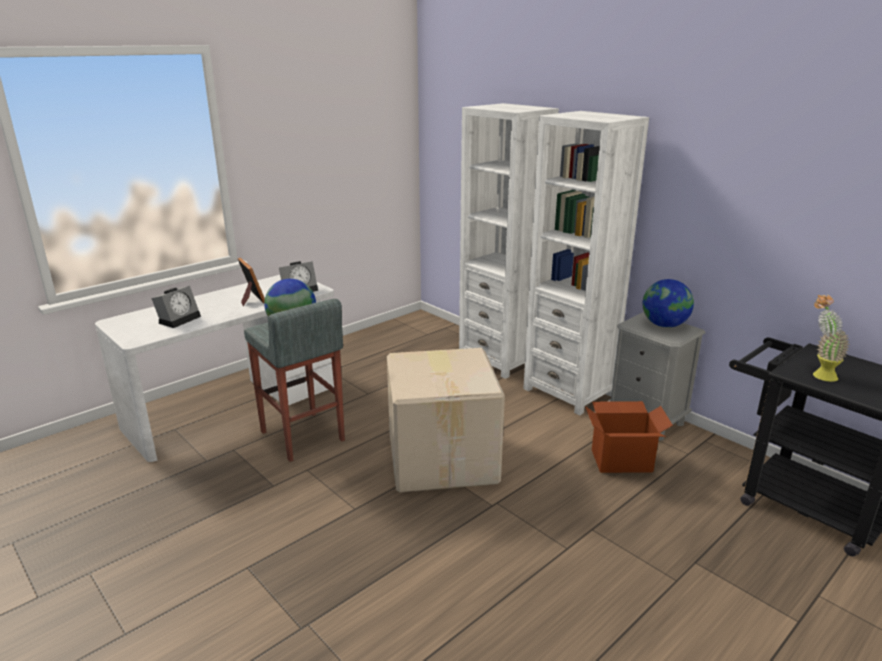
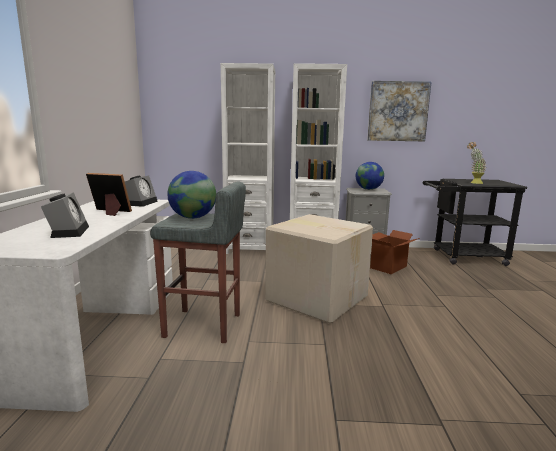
camera: 45 degrees left, 10 degrees down
(742, 199) = (398, 111): none -> picture

